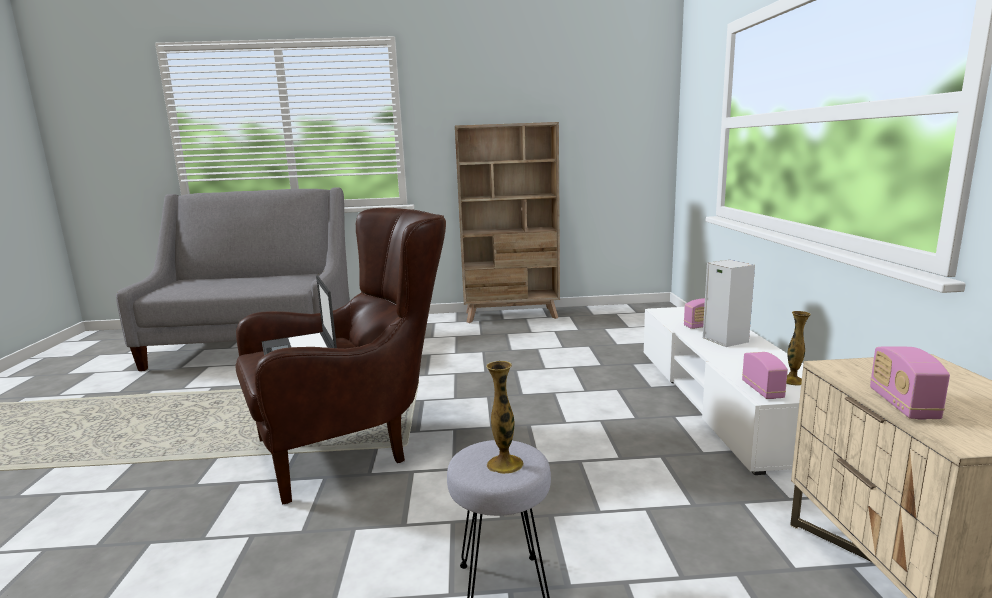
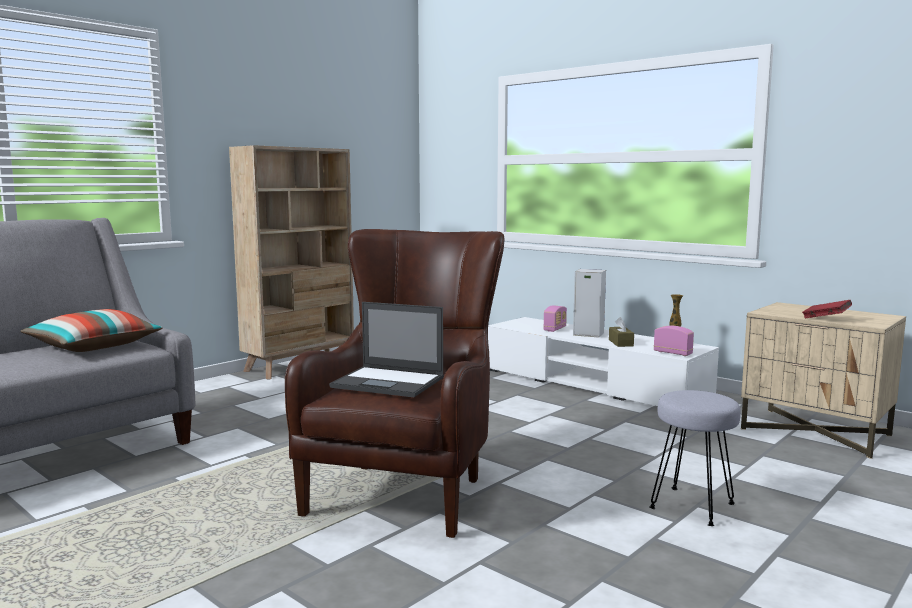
camera: 45 degrees left, 5 degrees down
(285, 281) = (94, 347): none -> pillow
(505, 464) = (707, 398): vase -> none
(732, 360) = (620, 343): none -> brown tissue box
(902, 405) = (826, 319): radio -> red book

